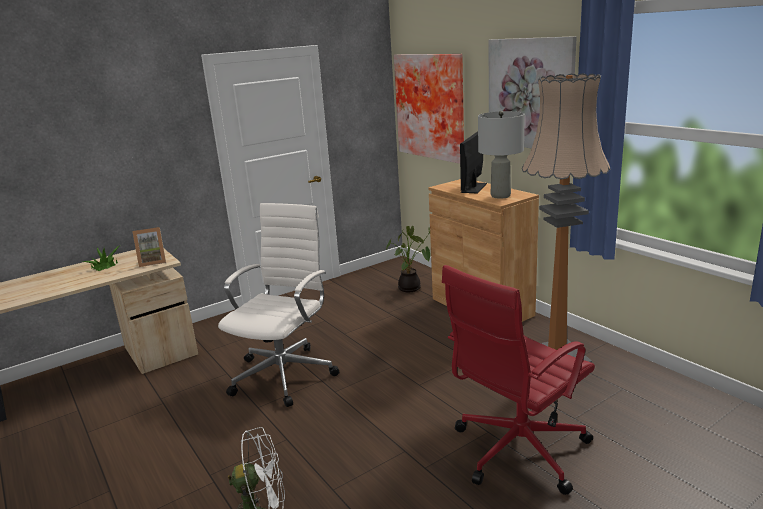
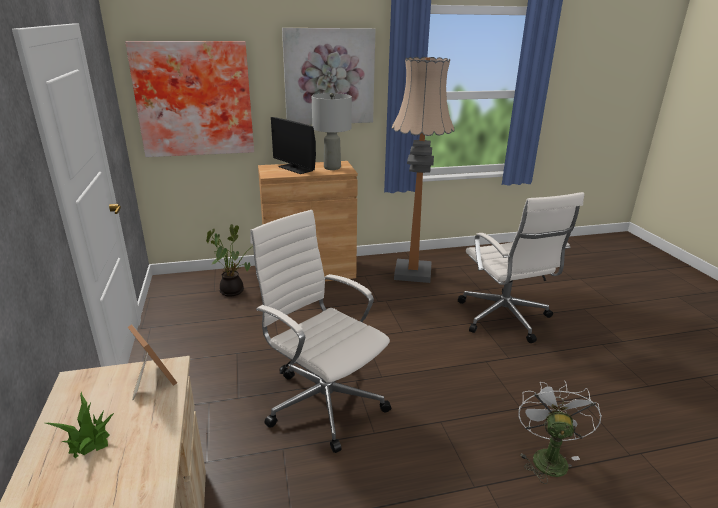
camera: 70 degrees left, 5 degrees up
(153, 262) = (151, 381): picture frame -> picture frame turned 45 degrees counterclockwise
(517, 451) = (504, 318): red office chair -> white office chair

